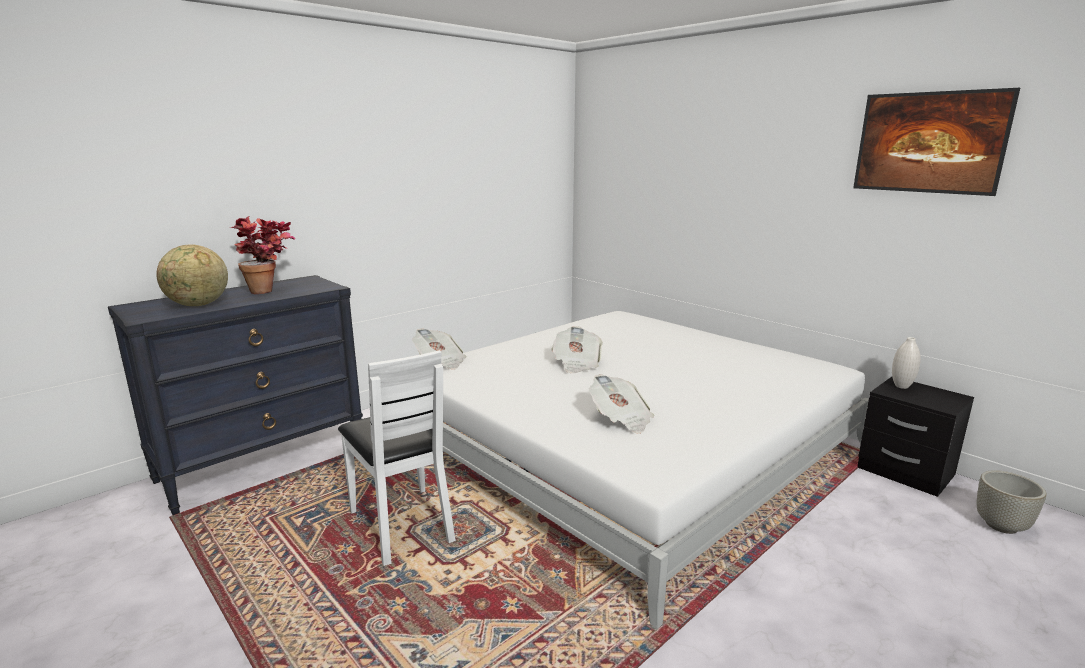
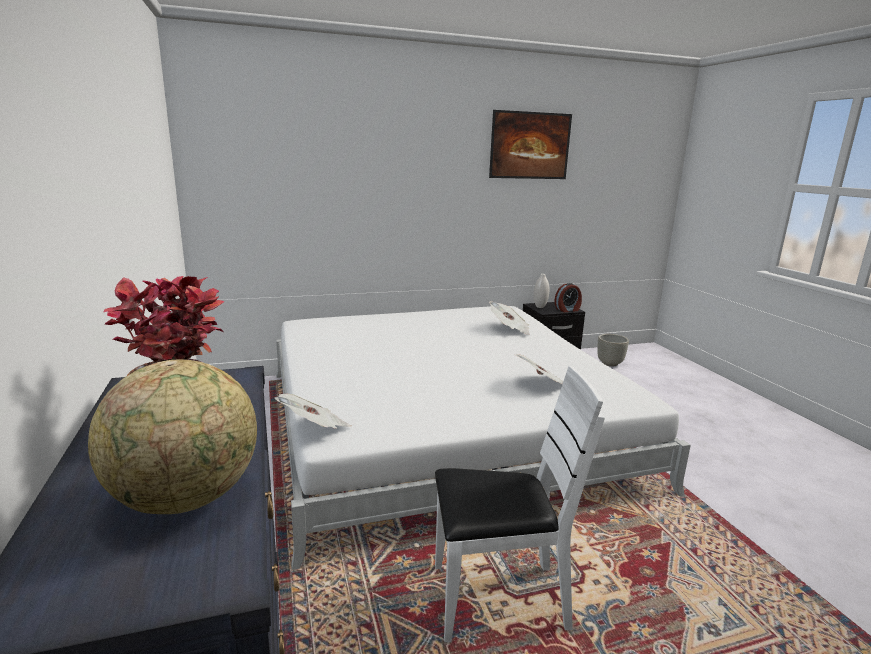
camera: 65 degrees left, 0 degrees up
(576, 363) = (411, 368): newspaper -> newspaper (509, 329)
(933, 403) = (567, 310): none -> alarm clock

